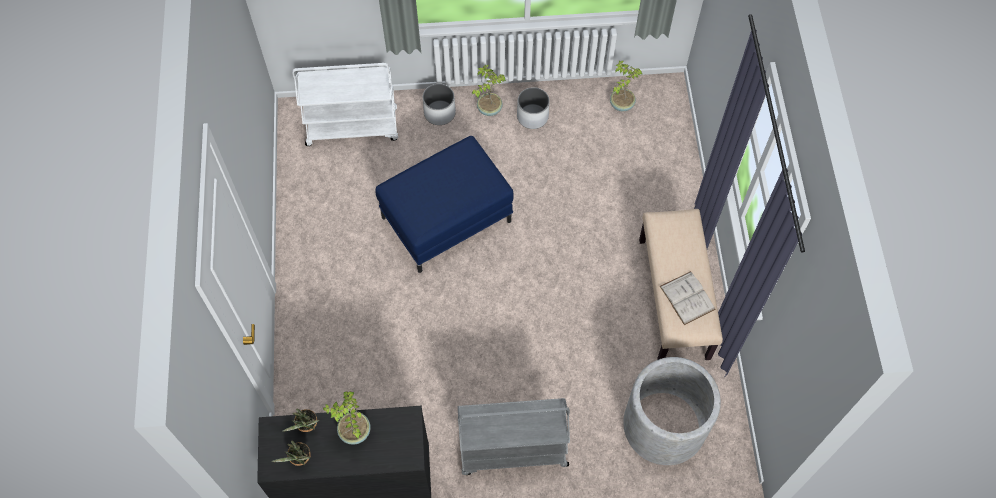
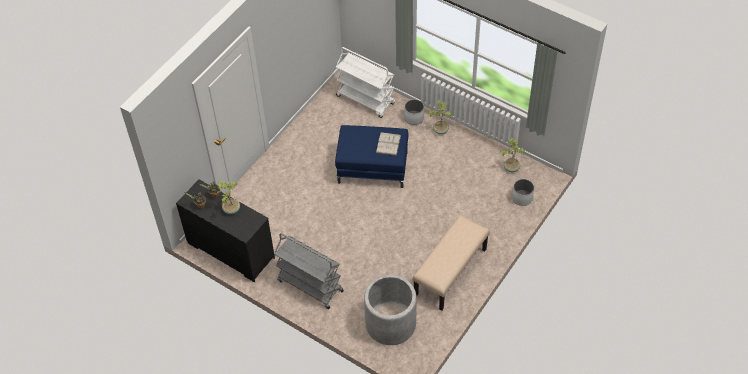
camera: 40 degrees right, 10 degrees down
(533, 116) = (459, 147): white planter -> white planter (522, 198)
(687, 298) = (442, 263): white book -> white book (388, 143)

